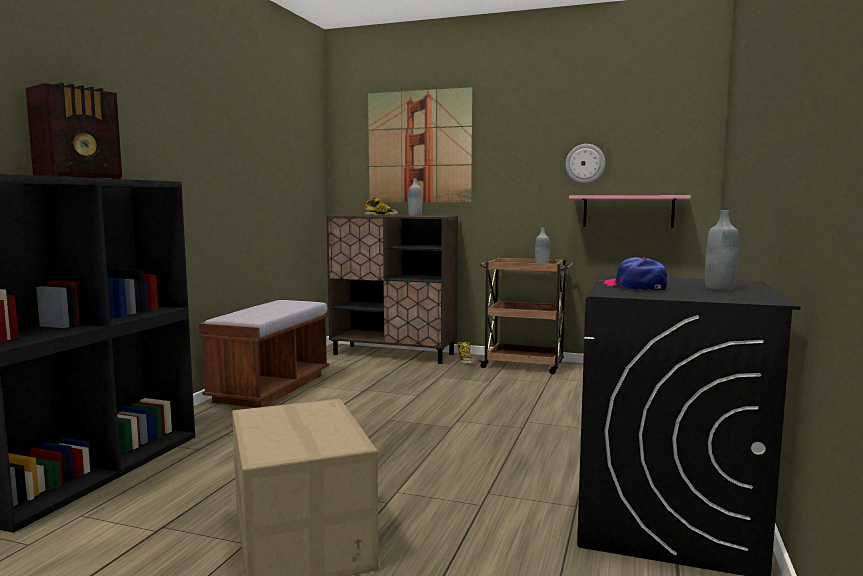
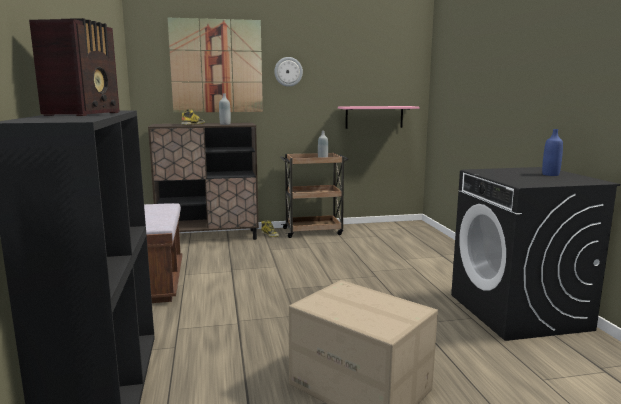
camera: 30 degrees left, 5 degrees up
(585, 163) = (346, 83): wall clock -> wall clock (288, 71)
(635, 286) = (513, 177): cap -> none
(719, 288) = (550, 174): grey bottle -> blue bottle

